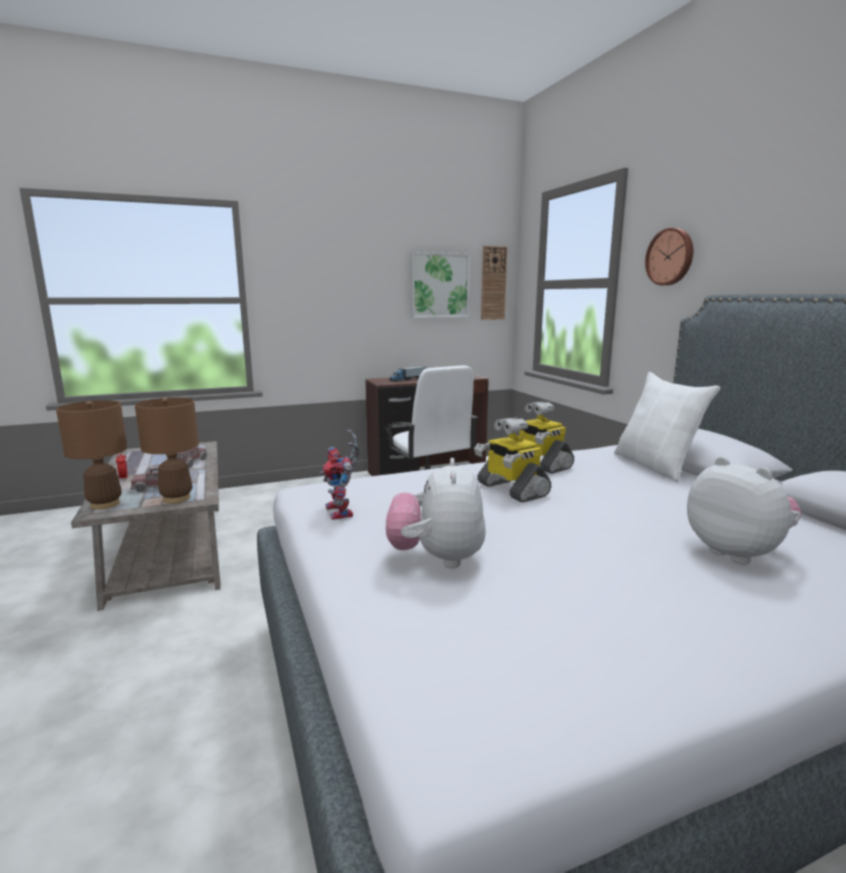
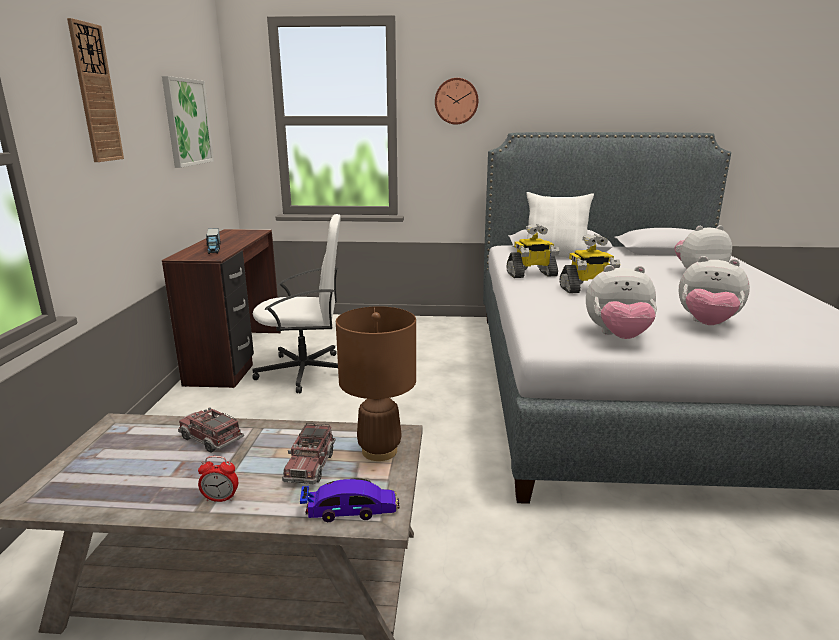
camera: 65 degrees left, 5 degrees up
(105, 504) = (351, 510): brown table lamp -> toy car
(343, 513) = (618, 337): toy robot -> plush toy
(493, 283) = (217, 118): wall clock -> wall clock (95, 93)

